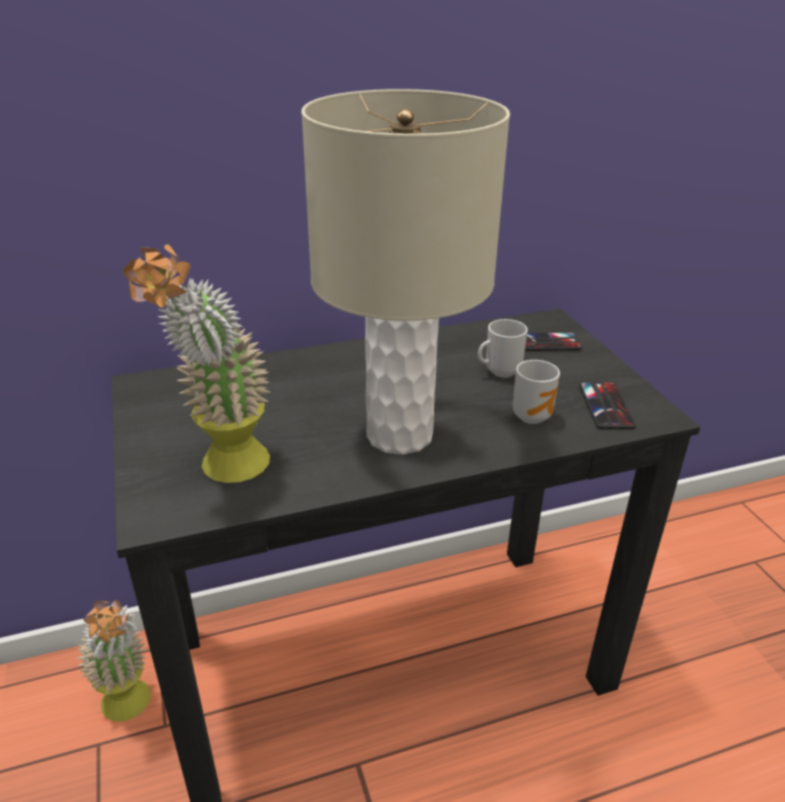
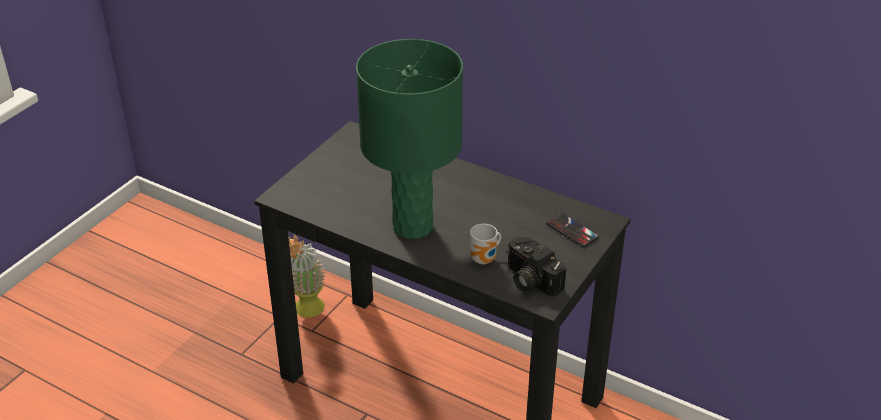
camera: 50 degrees right, 5 degrees up
(224, 472) = (325, 195): potted plant -> none
(398, 434) = (413, 226): beige table lamp -> green table lamp
(499, 372) = (514, 229): mug -> none
(606, 406) = (529, 280): phone -> camera

